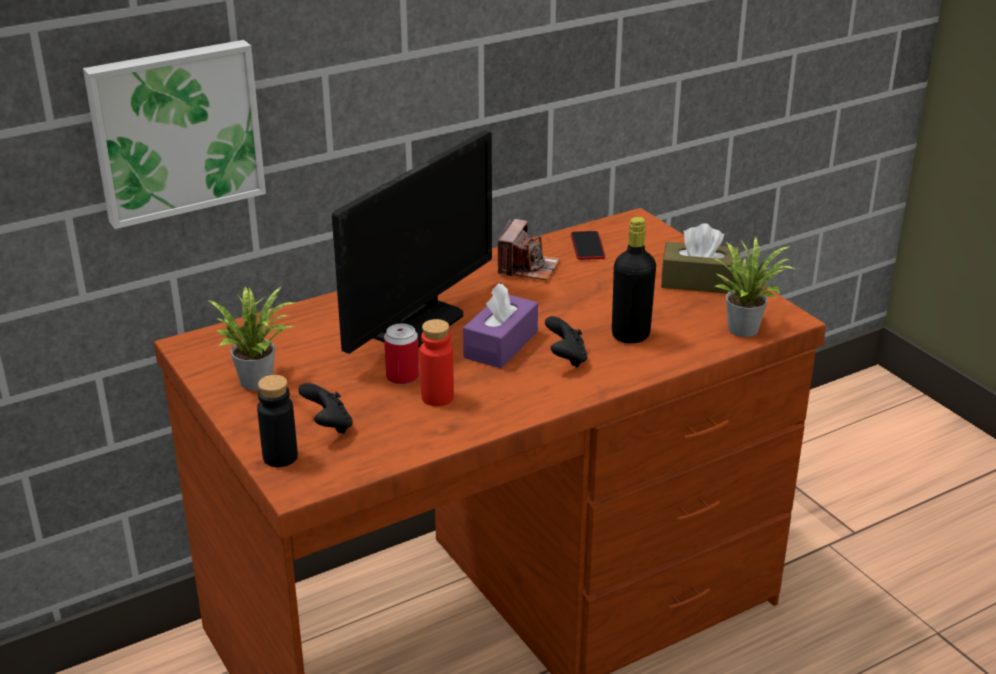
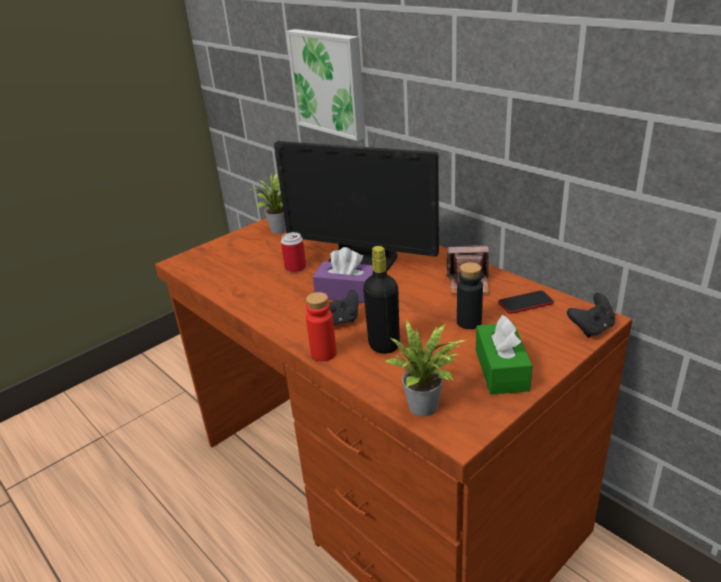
camera: 80 degrees right, 0 degrees up
(280, 457) = (206, 252): black bottle -> black bottle (469, 322)
(328, 425) = (238, 258): black game controller -> black game controller (591, 329)
(437, 397) = (274, 283): red bottle -> red bottle (323, 353)
(699, 281) = (501, 370): brown tissue box -> green tissue box

